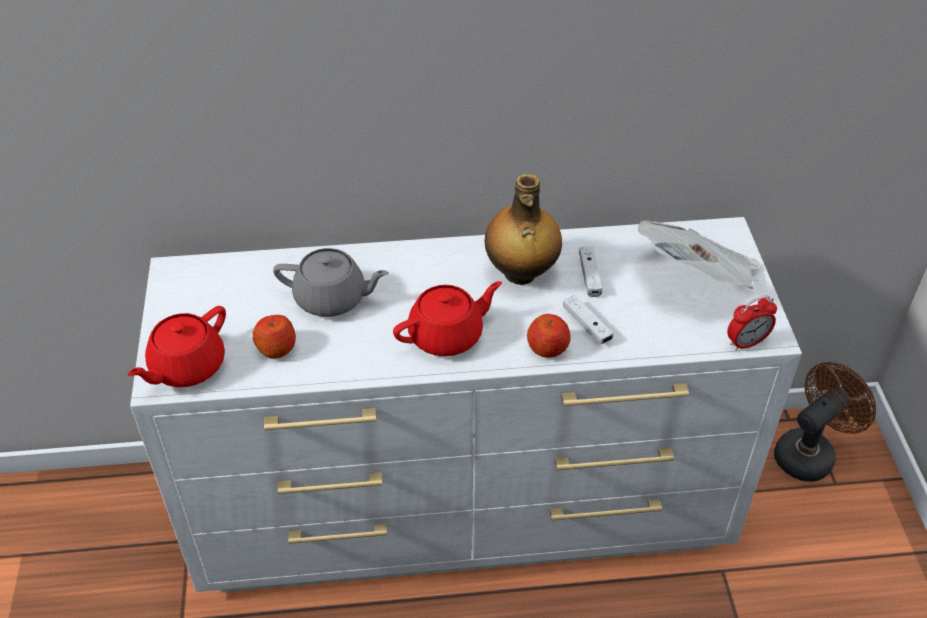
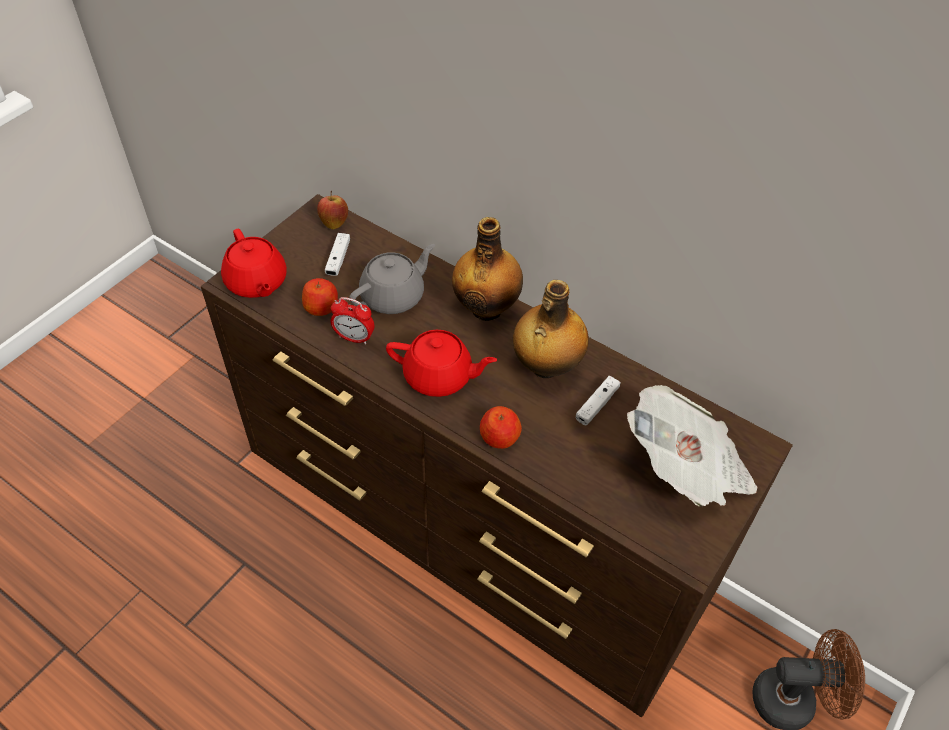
camera: 40 degrees right, 5 degrees up
(186, 367) = (256, 282): red teapot -> red teapot turned 105 degrees counterclockwise
(200, 272) = (334, 222): none -> apple
(332, 299) = (394, 296): grey teapot -> grey teapot turned 90 degrees counterclockwise
(422, 259) = (487, 307): none -> bottle
(466, 511) = (473, 531): white dresser -> brown dresser
(587, 325) = (549, 441): white game controller -> white game controller (338, 259)
(746, 343) = (663, 549): alarm clock -> alarm clock (354, 338)

